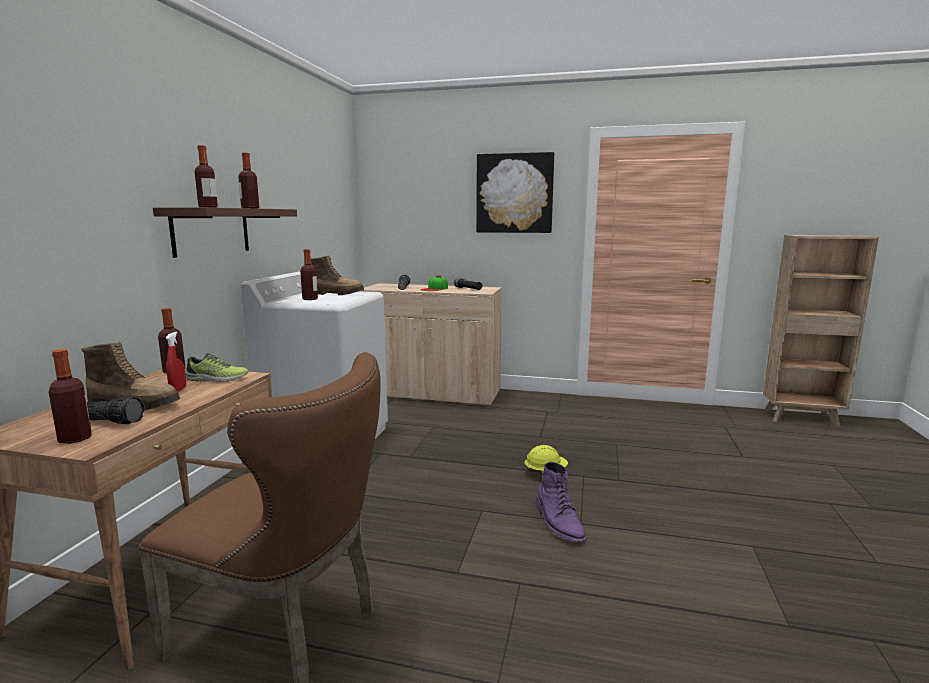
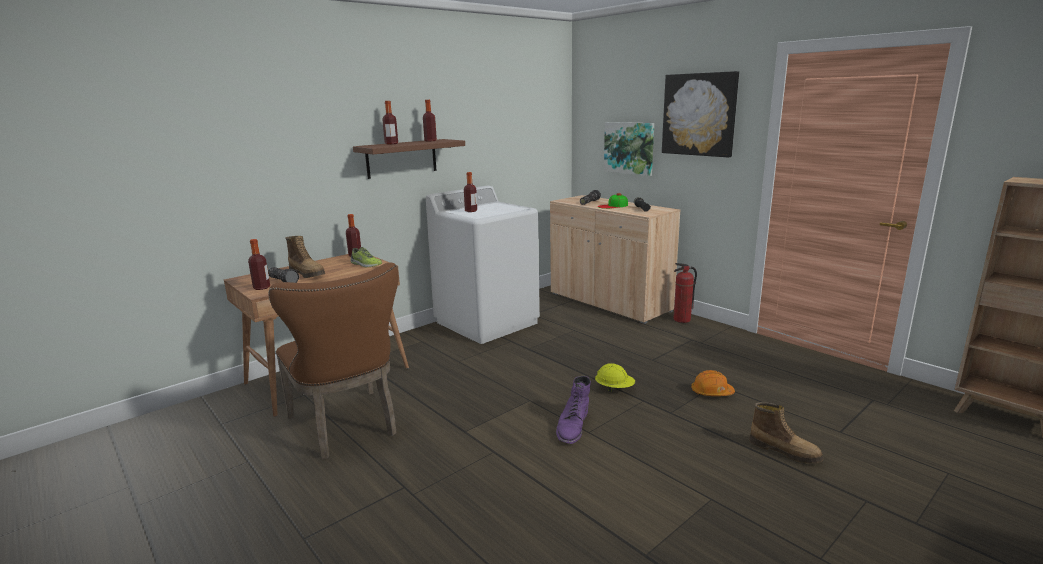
camera: 35 degrees right, 5 degrees up
(178, 390) = (338, 268): red spray bottle -> none
(336, 294) = (499, 207): boot -> boot (784, 451)
(435, 229) = (629, 148): none -> picture
(516, 396) = (682, 320): none -> fire extinguisher
(623, 452) = (711, 392): none -> orange hard hat

